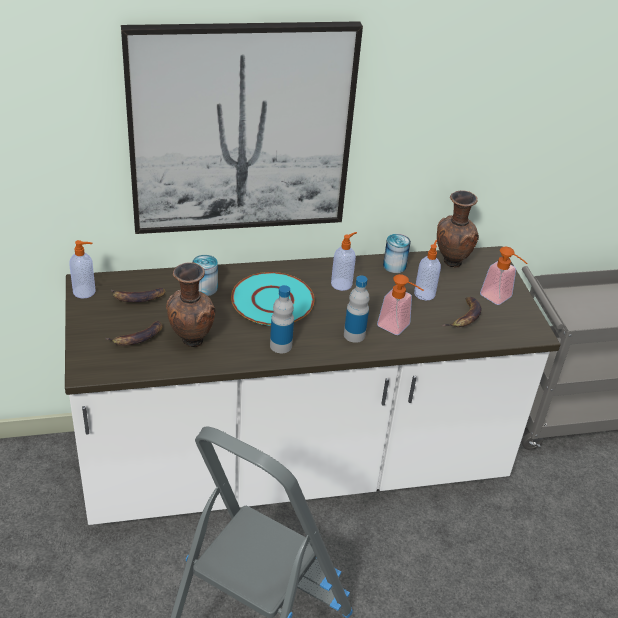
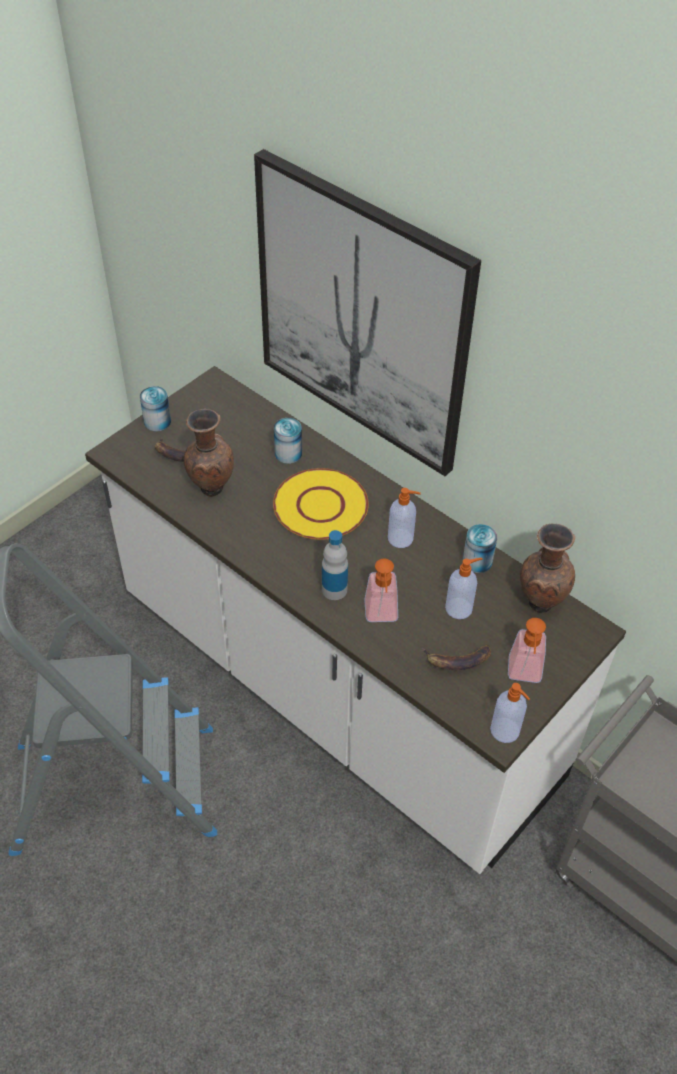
camera: 55 degrees right, 10 degrees up
(85, 291) = (204, 389): soap dispenser -> soap dispenser (505, 731)
(85, 331) = (157, 422): none -> can
(138, 298) = (229, 423): banana -> none
(273, 301) = (320, 506): turquoise plate -> yellow plate
(281, 345) = (265, 547): bottle -> none

